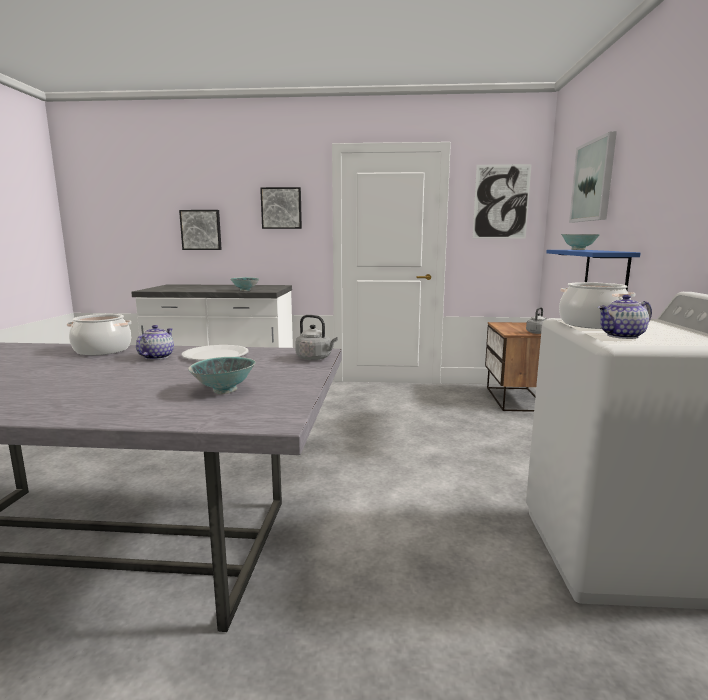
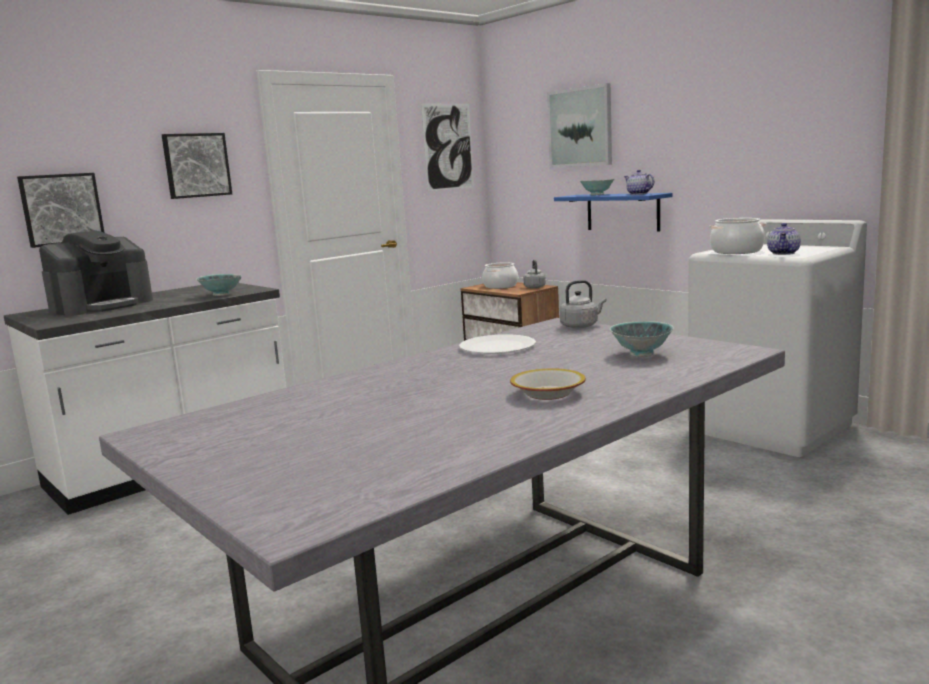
camera: 45 degrees left, 0 degrees up
(66, 391) = (548, 393): none -> bowl
(102, 350) = (366, 378): cooking pot -> cooking pot (500, 286)
(156, 357) = (457, 363): teapot -> teapot (638, 194)
(198, 286) = (102, 306): none -> coffee machine

